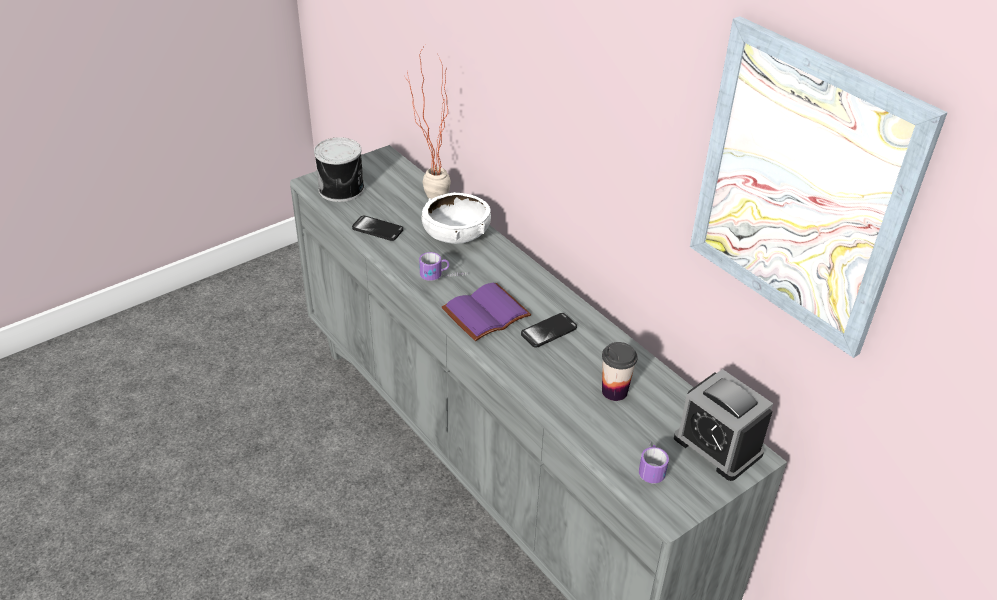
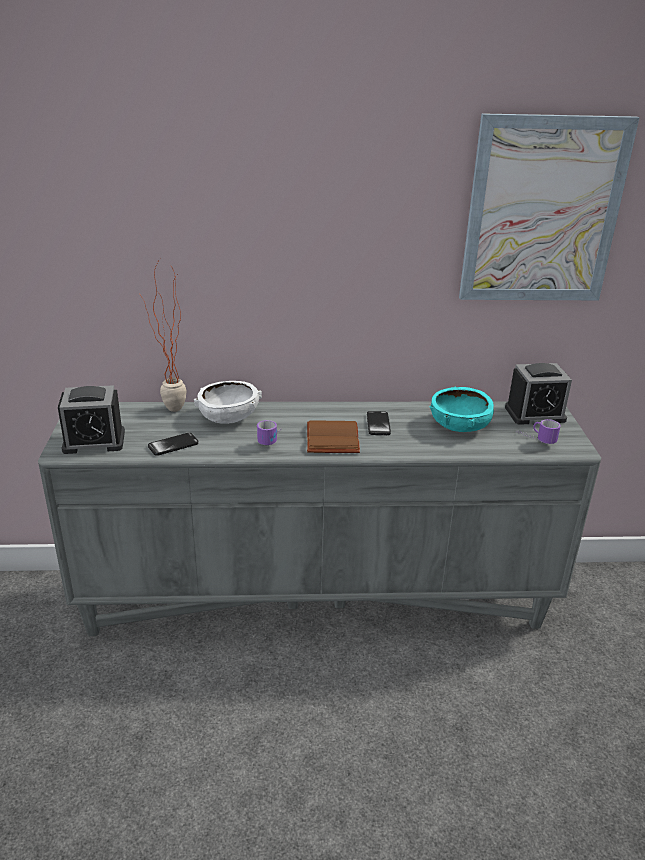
camera: 55 degrees left, 10 degrees down
(342, 189) = (94, 441): can -> alarm clock
(485, 311) = (330, 438): purple book -> brown book
(614, 391) = (459, 425): cup -> turquoise bowl

